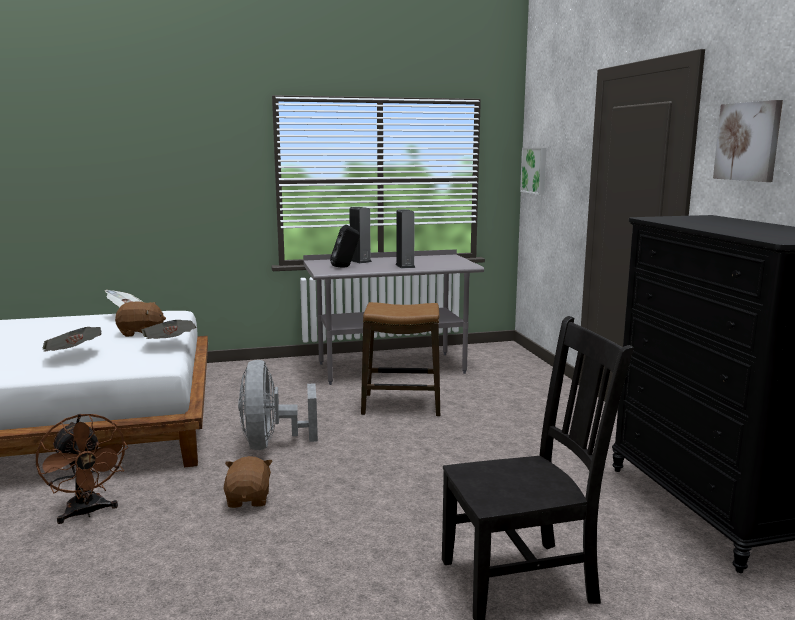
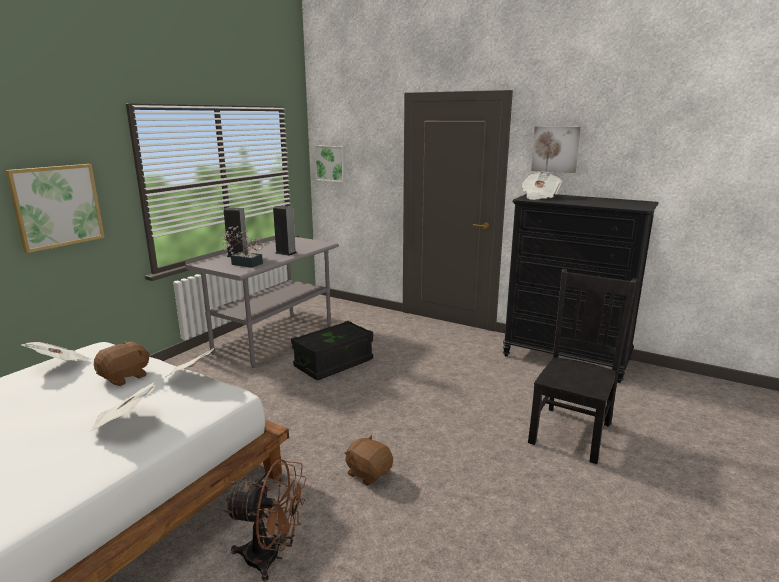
camera: 45 degrees left, 5 degrees up
(192, 185) = (57, 206): none -> picture
(272, 444) = (302, 429): grey fan -> none
(345, 267) = (244, 263): black speaker -> potted plant
(401, 405) = (333, 363): stool -> black storage box
(688, 218) = (539, 197): none -> newspaper

